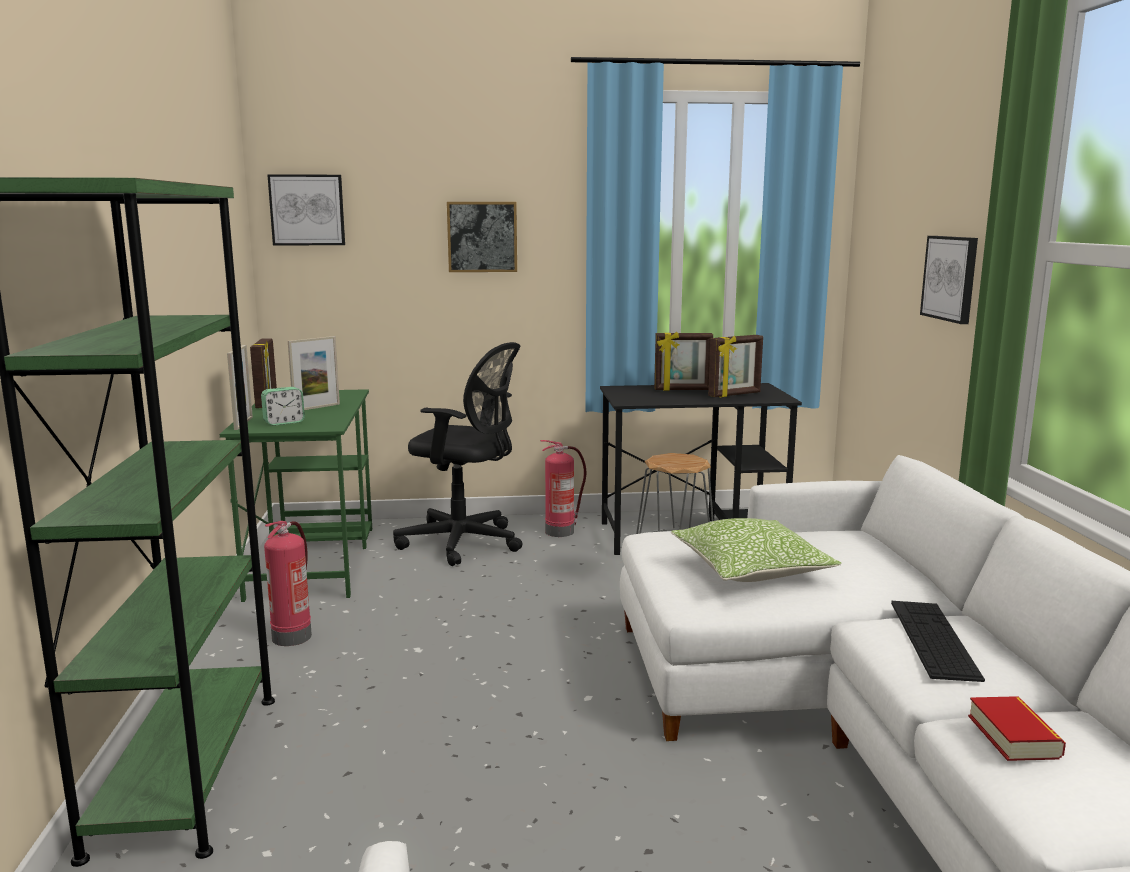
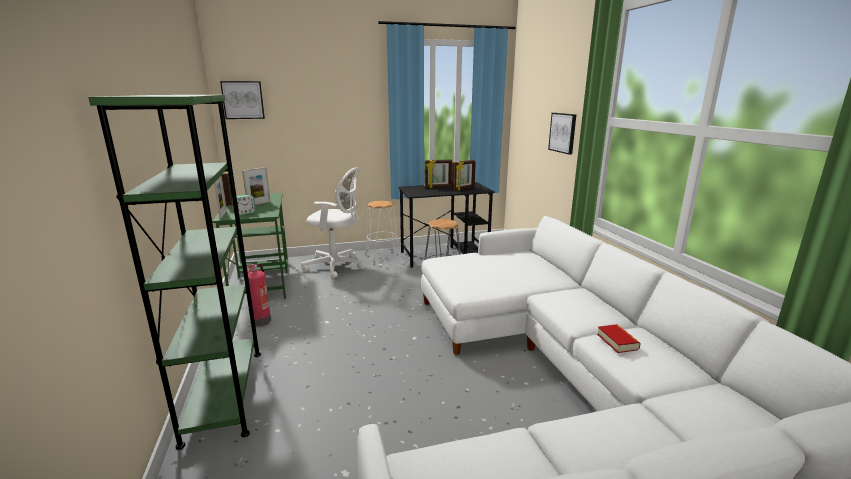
camera: 10 degrees left, 5 degrees up
(465, 543) = (337, 266): black office chair -> white office chair
(482, 237) = (336, 113): picture -> none
(561, 531) = (382, 257): fire extinguisher -> white stool
(751, 569) = (486, 273): pillow -> none
(933, 639) = (573, 300): keyboard -> none

